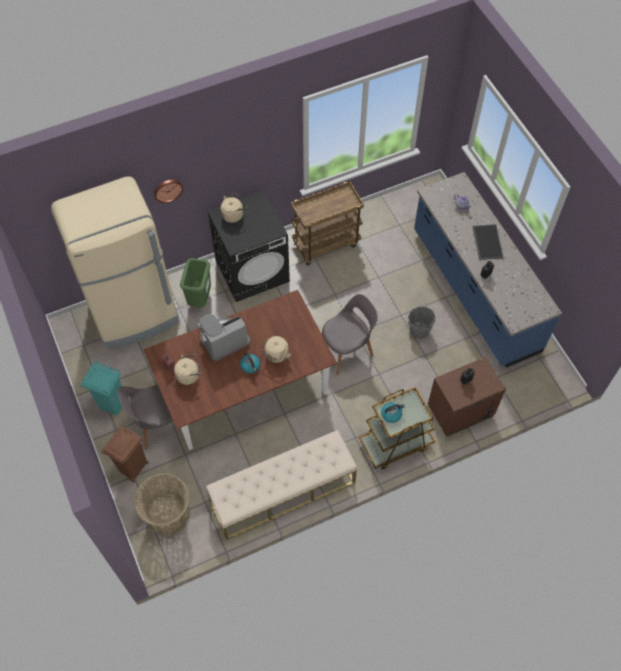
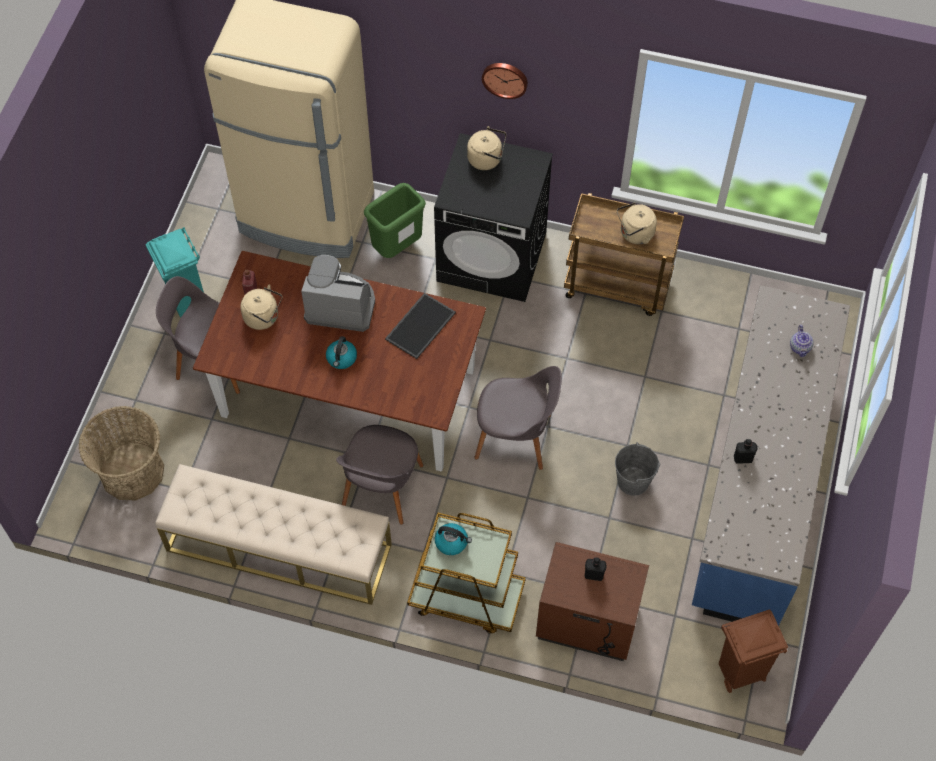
camera: 40 degrees right, 0 degrees up
(133, 469) = (142, 391): brown trash can -> brown trash can (739, 673)
(167, 190) = (407, 69): wall clock -> wall clock (505, 79)
(276, 355) = (383, 368): beige kettle -> beige kettle (635, 234)
(306, 423) = (381, 488): none -> grey chair
(487, 242) = (787, 418): tray -> tray (420, 325)

